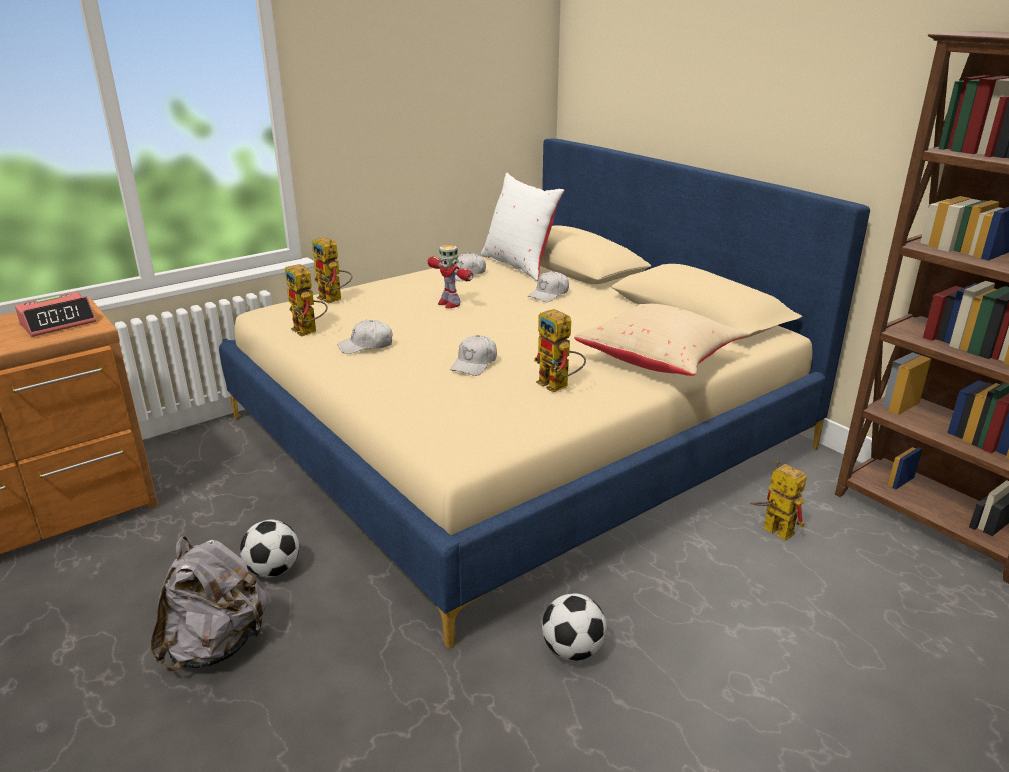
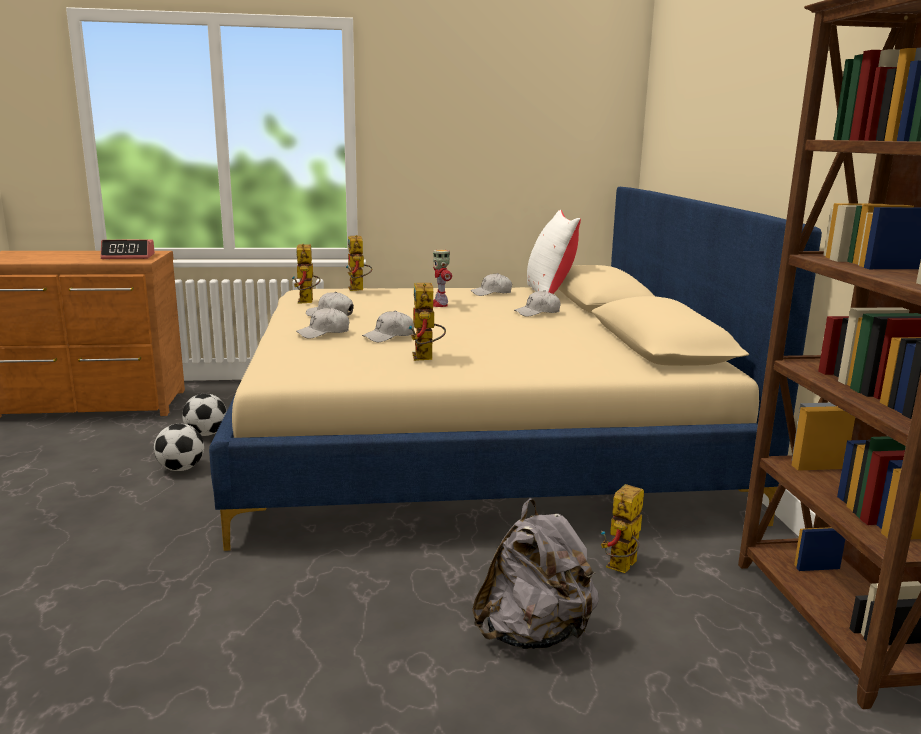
camera: 30 degrees right, 10 degrees down
(216, 646) = (90, 497): grey backpack -> grey backpack (534, 634)
(406, 376) = (323, 333): none -> white cap
(572, 650) = (310, 585): football -> football (206, 434)
(660, 360) = (552, 363): beige pillow -> none
(771, 529) = (621, 568): toy robot -> toy robot turned 135 degrees counterclockwise

